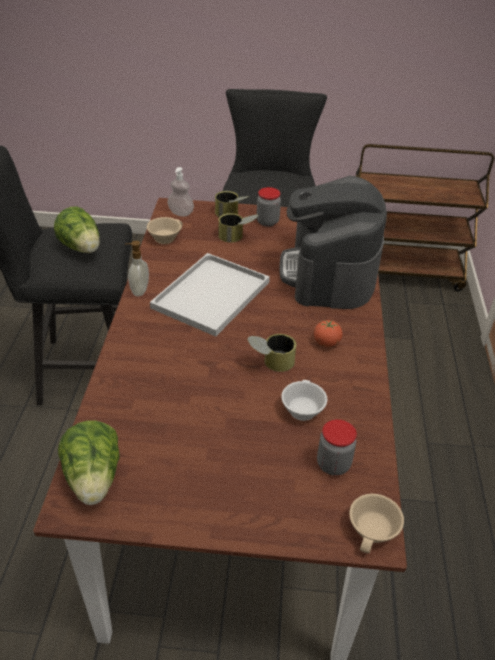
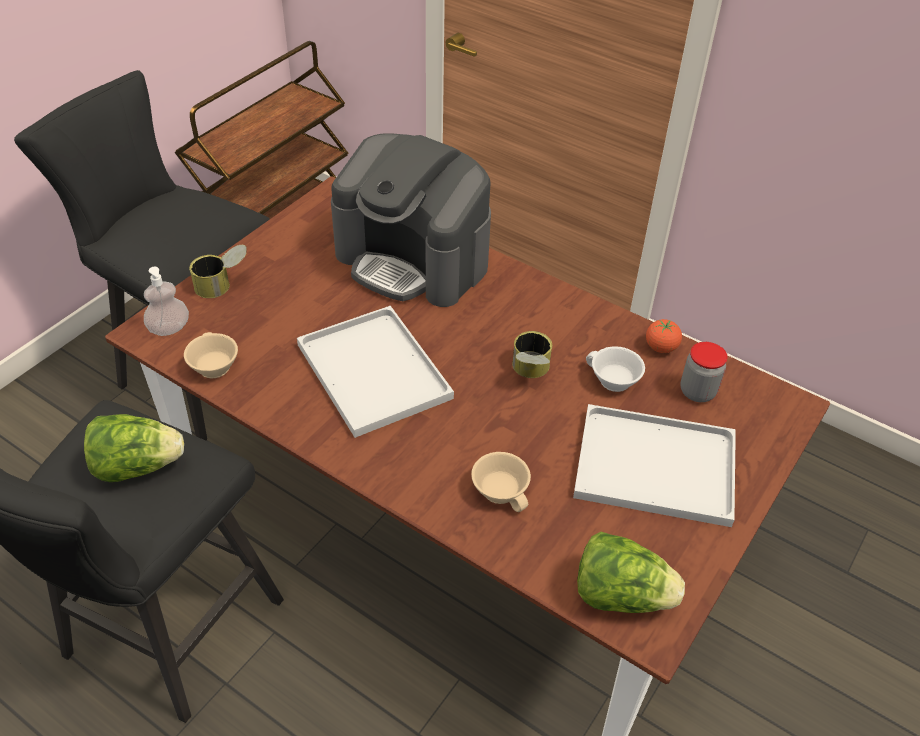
camera: 60 degrees left, 5 degrees up
(139, 290) = (309, 435): soap dispenser -> none
(228, 460) = (652, 467): none -> white tray
(237, 238) = (277, 301): can -> none
(267, 222) = (269, 261): jar -> none
(326, 343) = (527, 316): tomato -> tomato (661, 347)
(374, 531) = (787, 402): beige cup -> beige cup (502, 490)

